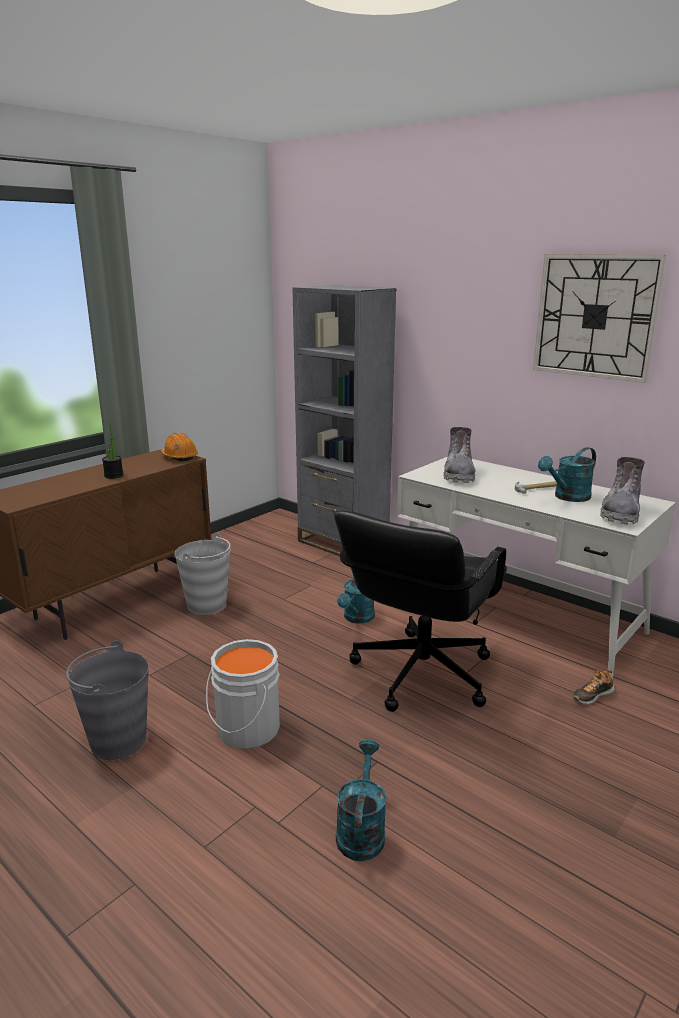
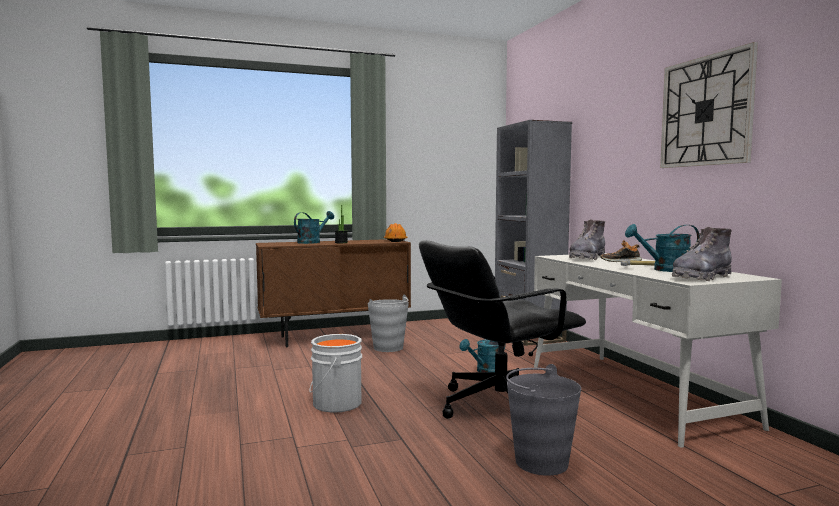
camera: 30 degrees right, 15 degrees down
(118, 741) = (256, 391): grey bucket -> grey bucket (541, 462)
(361, 830) = (343, 466): turquoise watering can -> turquoise watering can (312, 242)
(592, 695) = (645, 451): shoe -> shoe (620, 261)

